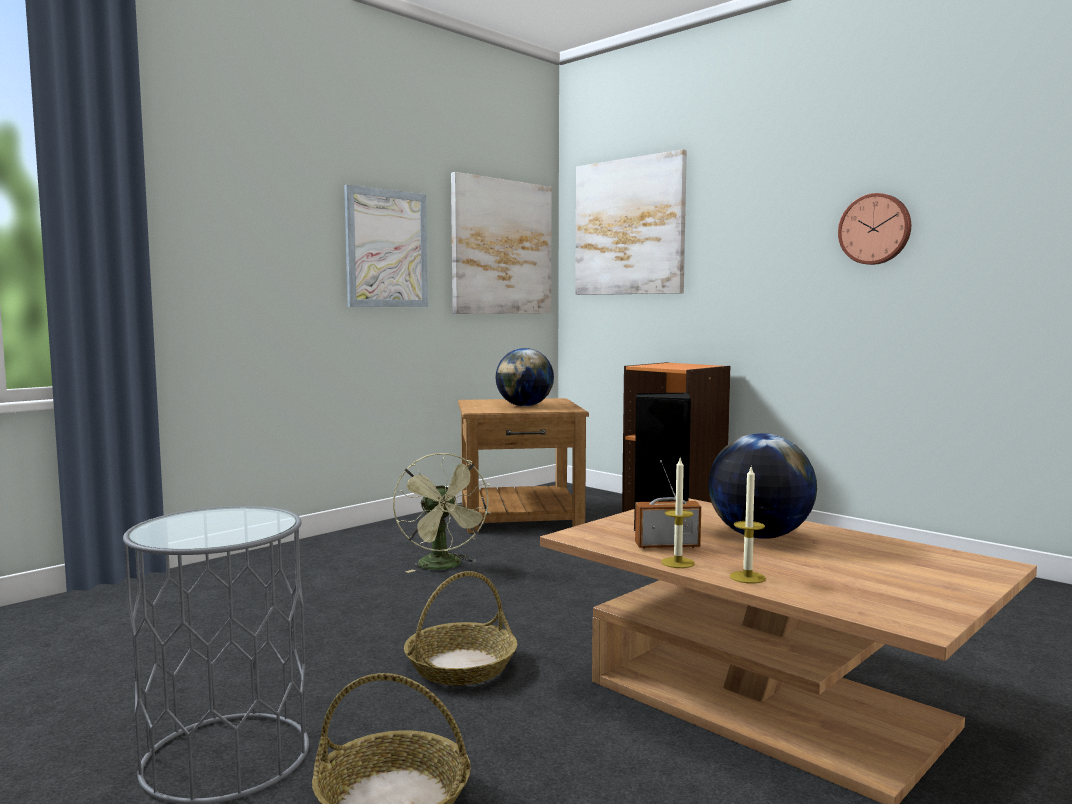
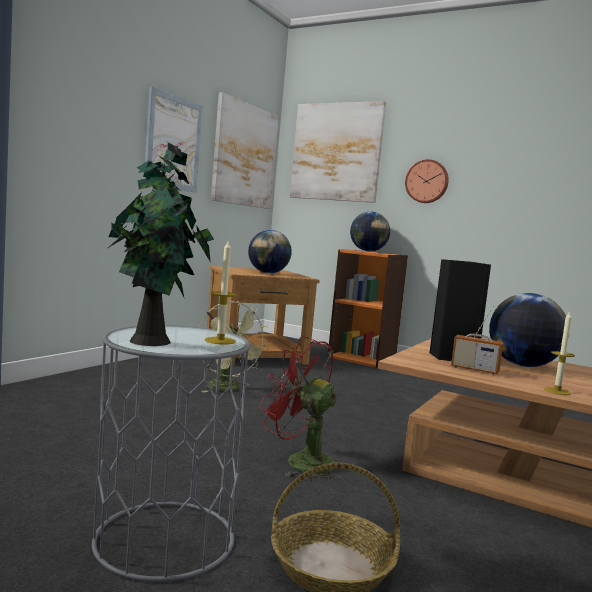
camera: 15 degrees left, 0 degrees up
(173, 533) = (153, 342): none -> potted plant
(460, 667) = (300, 461): basket -> red fan
(667, 546) = (474, 369): radio -> radio turned 135 degrees counterclockwise
(673, 364) = (367, 251): none -> globe
(677, 563) = (499, 381): candle -> candle (220, 341)
(875, 229) = (519, 170): wall clock -> wall clock (427, 181)

